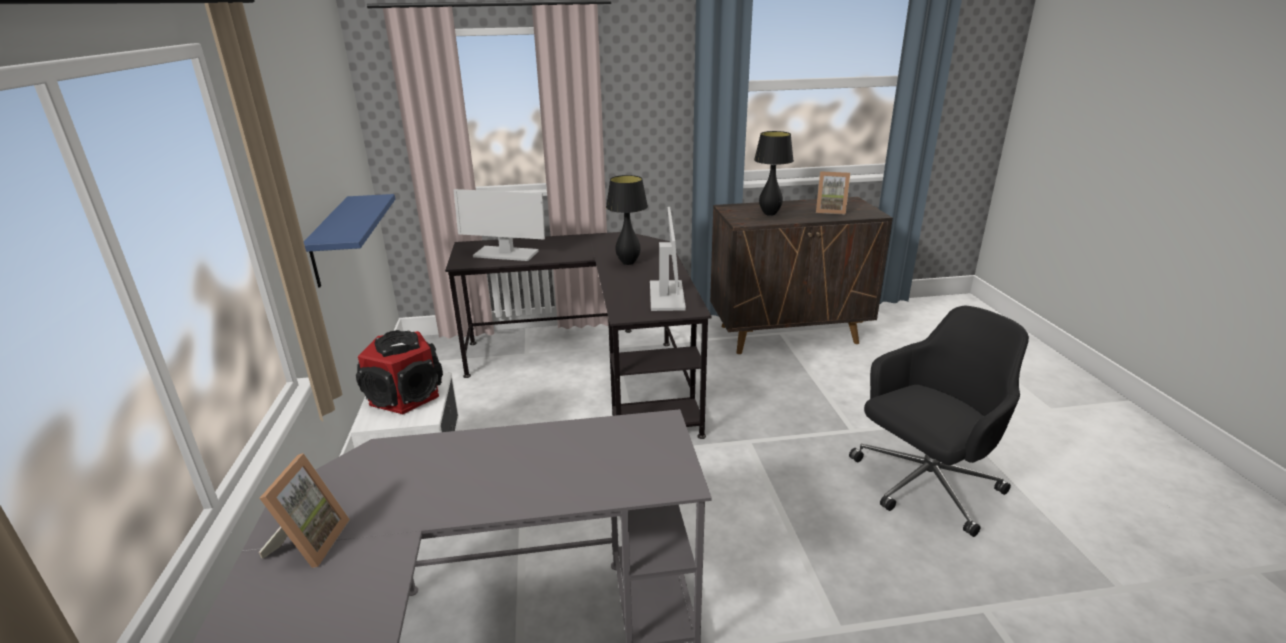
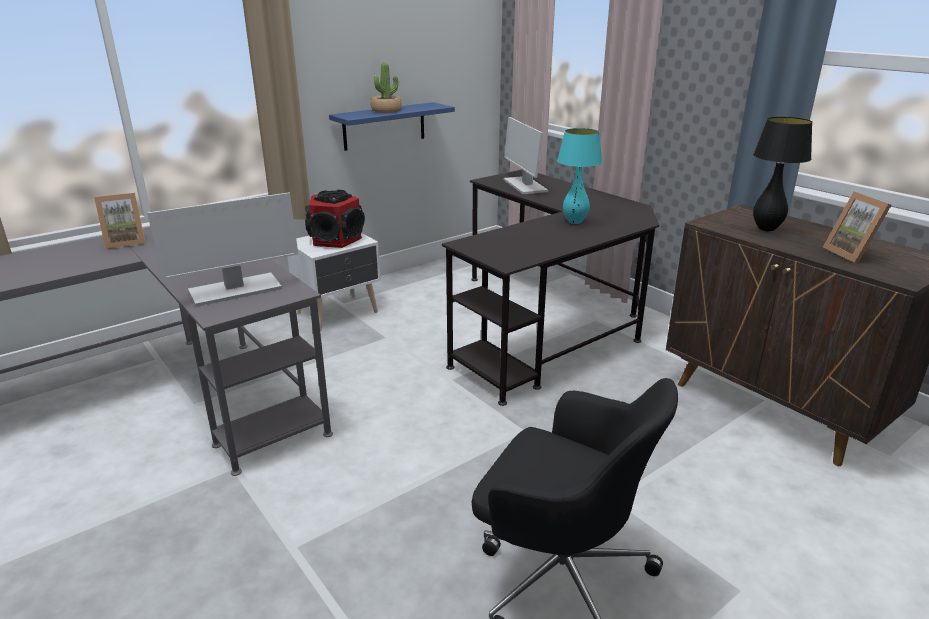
camera: 60 degrees right, 0 degrees up
(349, 219) = (386, 111): none -> potted plant
(628, 263) = (574, 222): black table lamp -> turquoise table lamp
(667, 296) = (523, 249): monitor -> monitor (234, 290)

